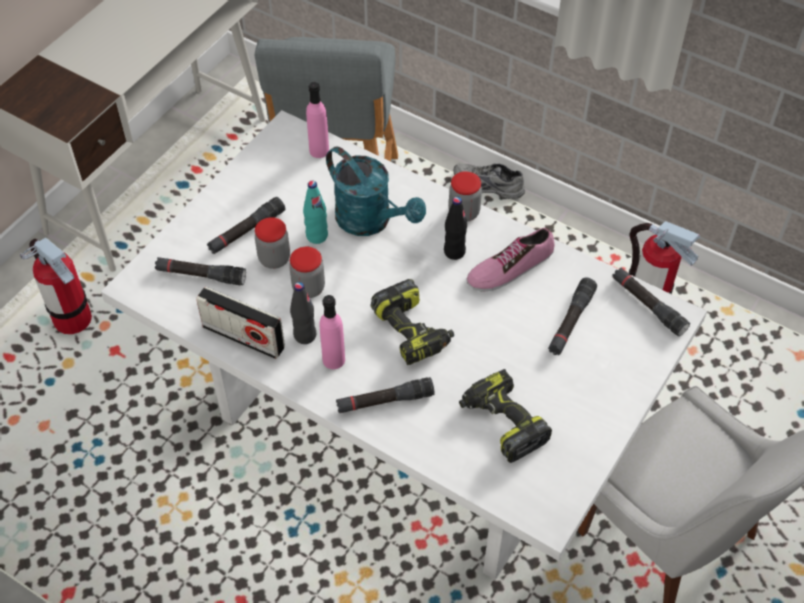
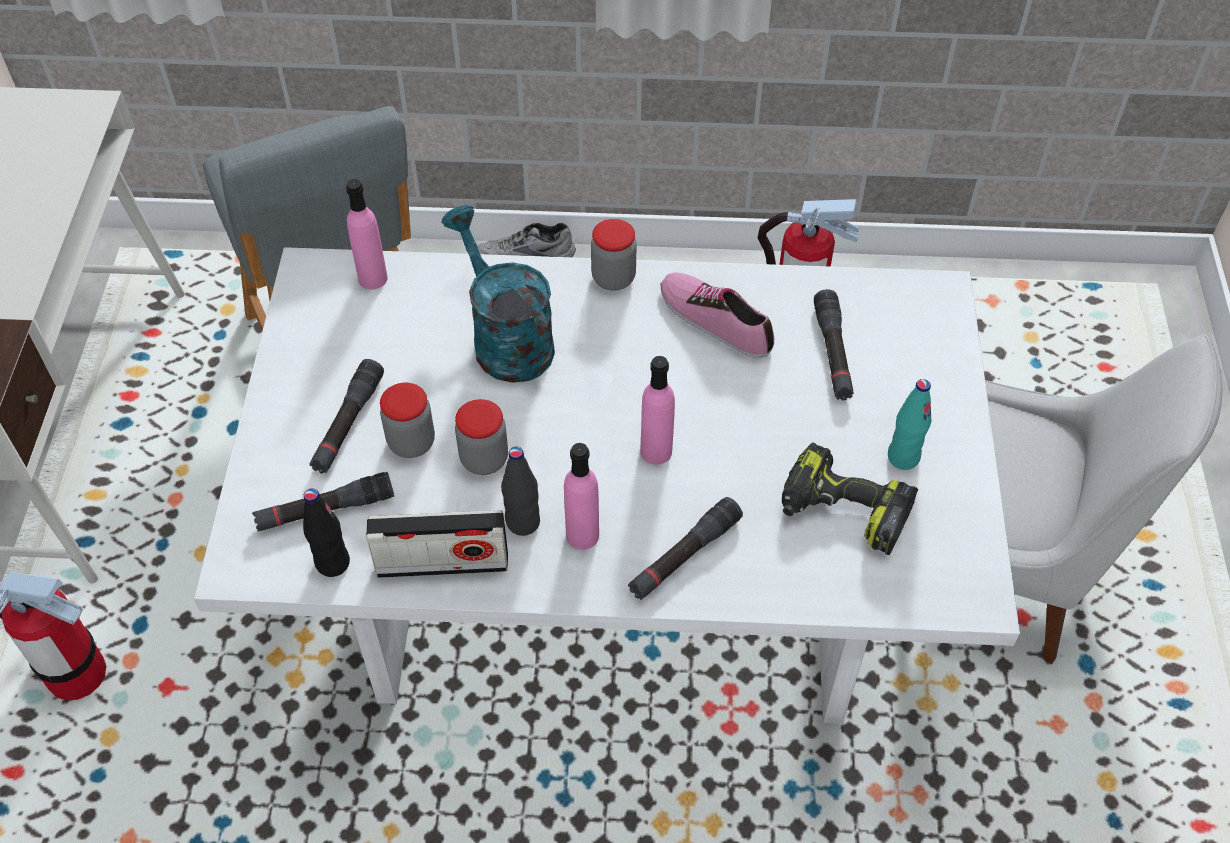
camera: 30 degrees left, 0 degrees up
(317, 236) = (447, 388): turquoise bottle -> turquoise bottle (903, 457)
(371, 221) = (505, 338): turquoise watering can -> turquoise watering can turned 135 degrees counterclockwise
(413, 331) = (656, 451): power drill -> pink bottle
(454, 252) = (636, 331): black bottle -> black bottle (332, 563)
(510, 267) = (716, 320): shoe -> shoe turned 105 degrees clockwise
(648, 305) = (904, 294): black flashlight -> none

